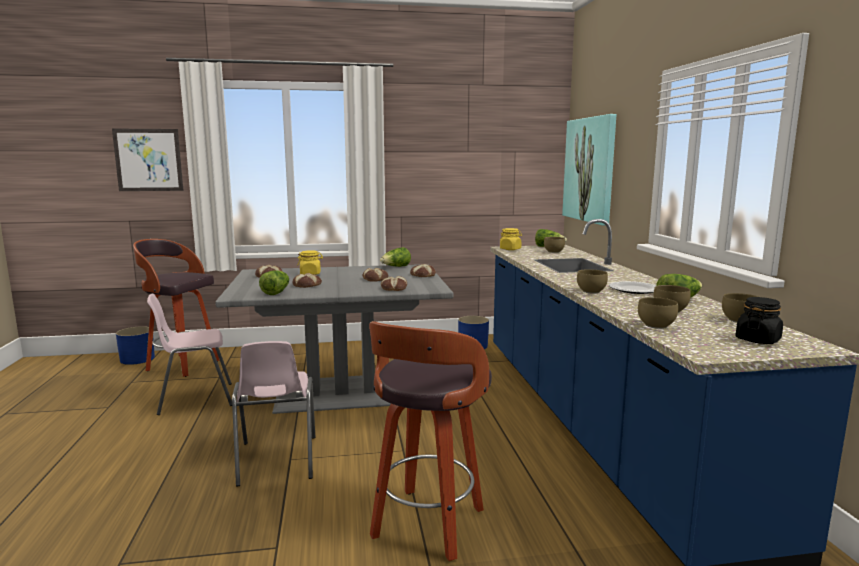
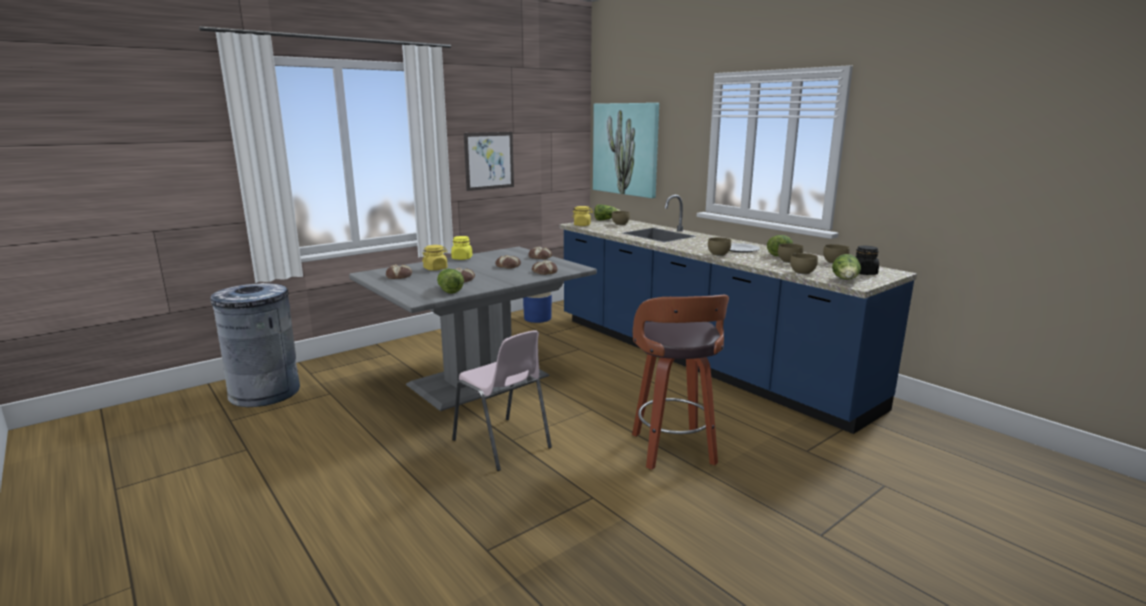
camera: 30 degrees left, 5 degrees up
(137, 359) = (194, 397): blue planter -> none
(148, 160) = (175, 153): picture -> picture (489, 160)
(181, 365) = (265, 392): stool -> grey trash can
(195, 399) = (338, 418): pink chair -> none
(352, 268) = (462, 258): none -> yellow jar
(396, 267) = (498, 252): lettuce -> lettuce (845, 280)

